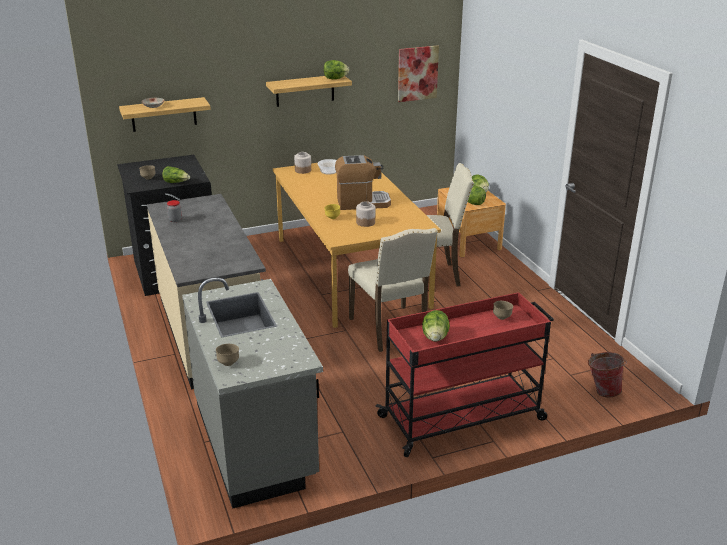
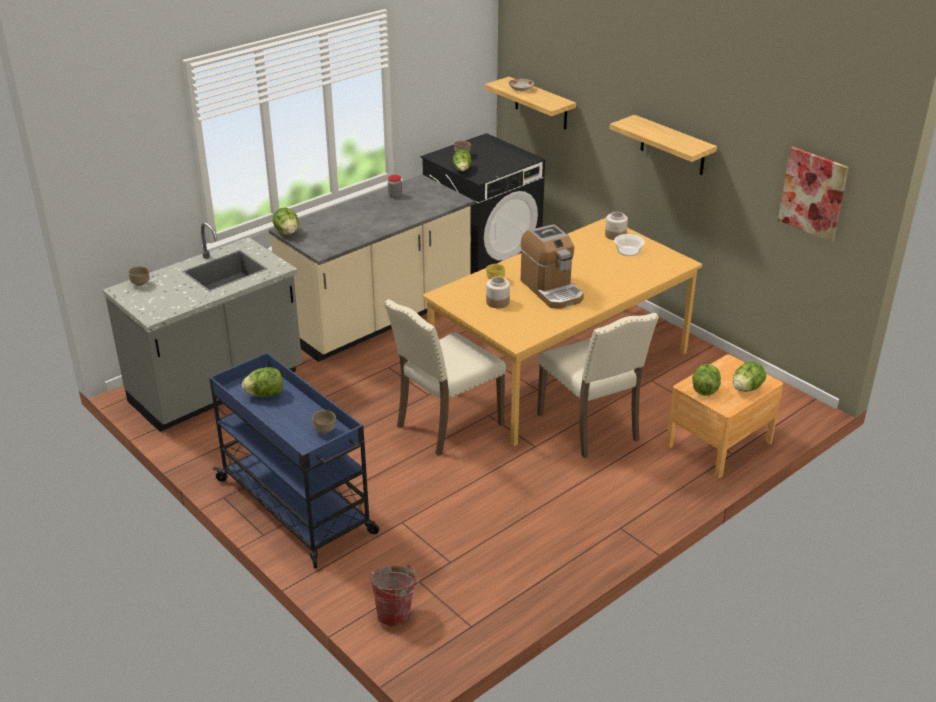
camera: 70 degrees right, 5 degrees up
(335, 79) = (689, 146): lettuce -> lettuce (287, 232)
(463, 418) = (297, 507): red cart -> blue cart

